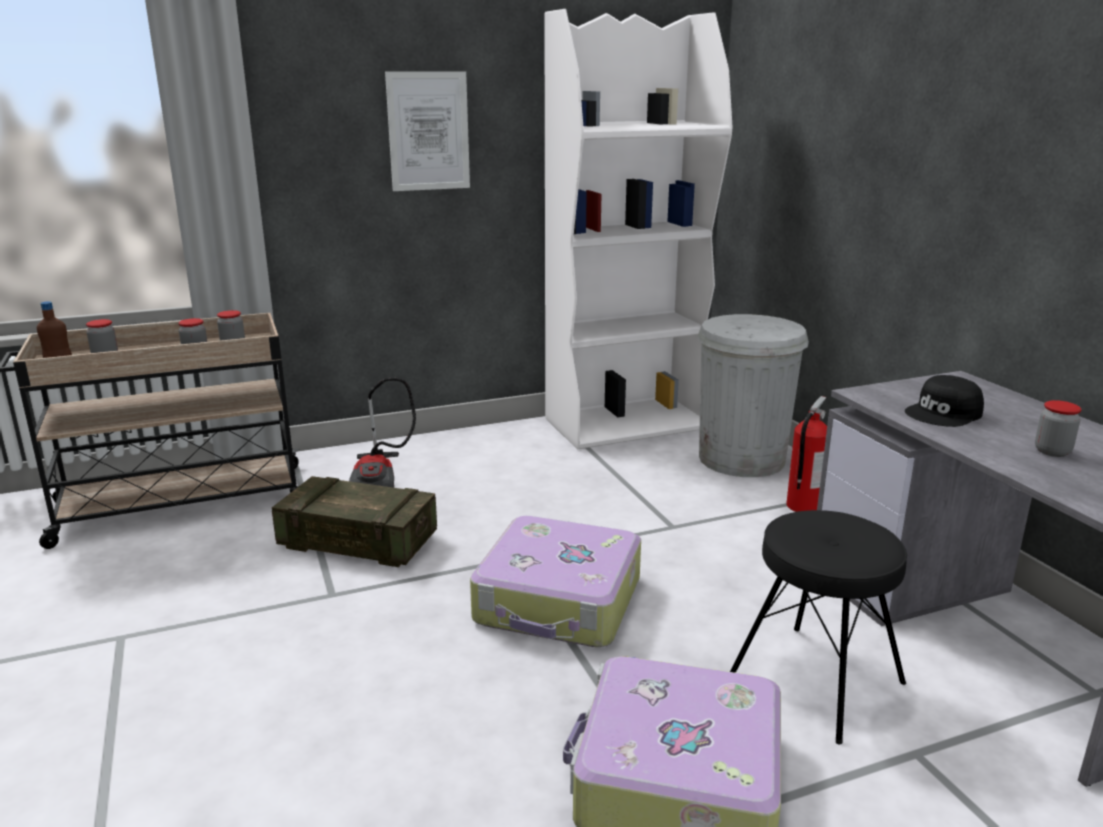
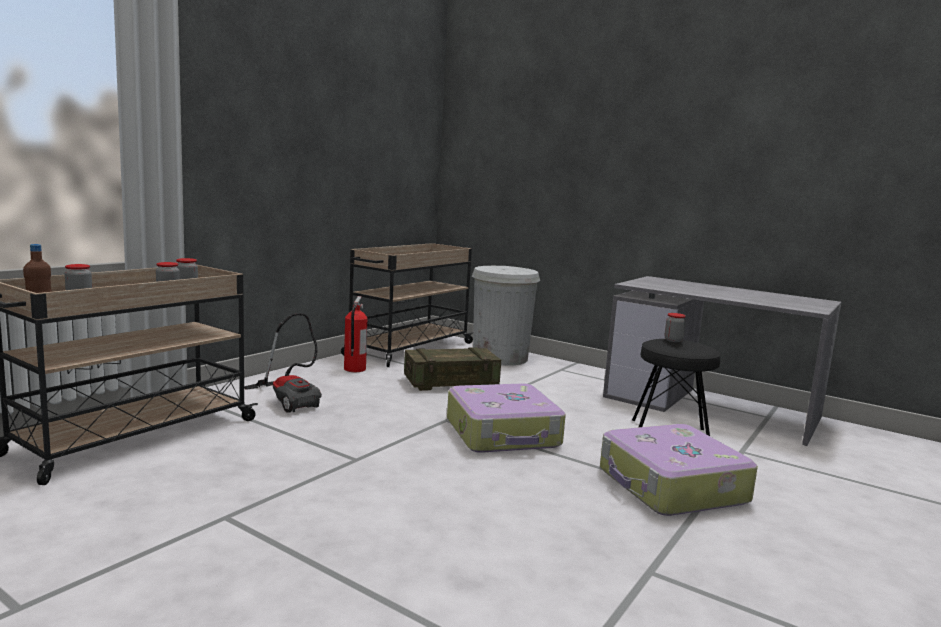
camera: 35 degrees left, 10 degrees down
(358, 542) = (327, 431): crate -> crate (451, 383)
(428, 131) = (289, 134): picture -> none
(627, 423) = (409, 349): white bookcase -> beige cart
(802, 506) = (561, 373): fire extinguisher -> fire extinguisher (354, 369)
(944, 413) = (677, 288): black cap -> none
(1052, 451) = (740, 295): jar -> jar (673, 340)

